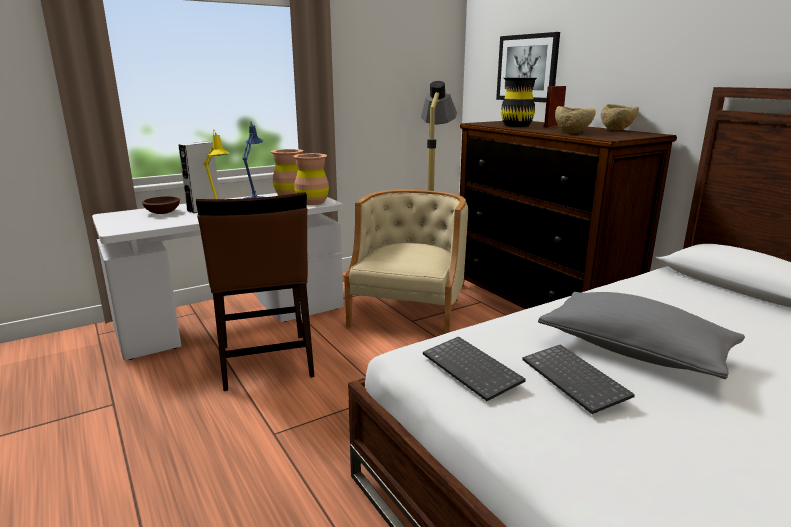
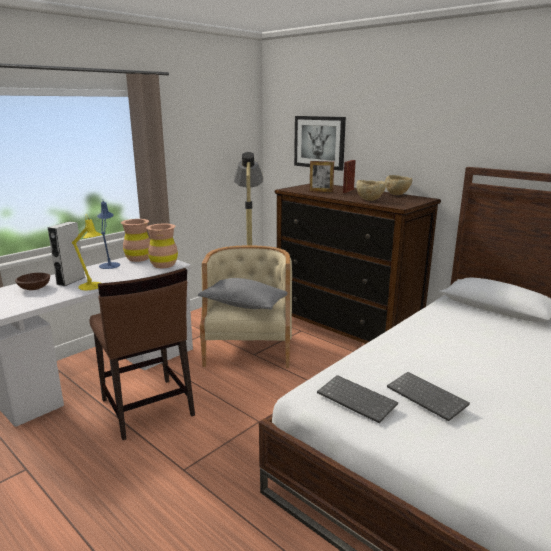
camera: 15 degrees left, 0 degrees up
(516, 125) = (321, 191): black vase -> picture frame
(634, 351) = (452, 369): grey pillow -> grey pillow (244, 305)

